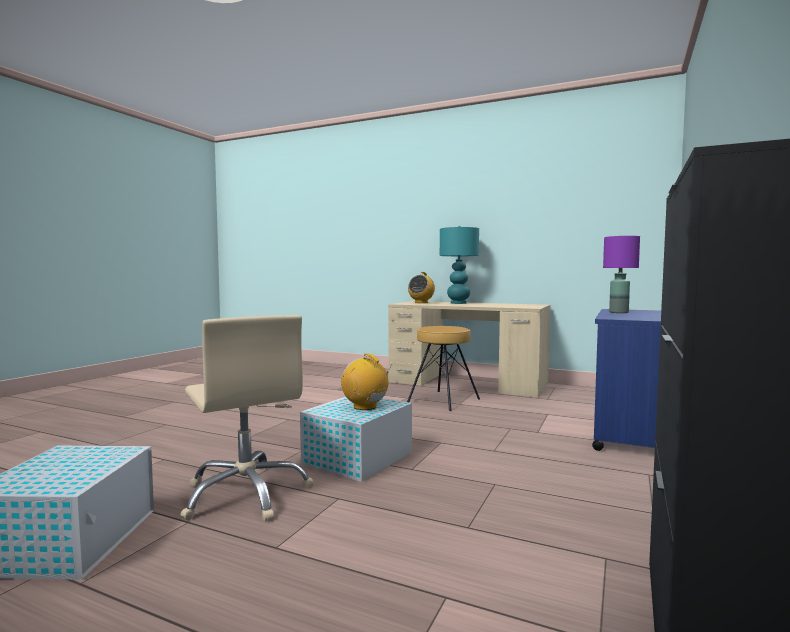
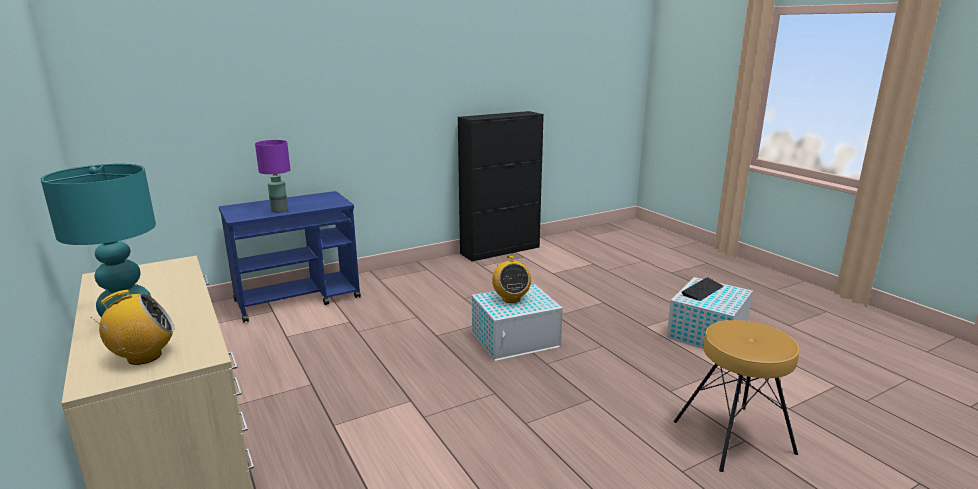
camera: 145 degrees left, 15 degrees up
(80, 470) = (702, 290): none -> keyboard
(246, 494) = (608, 334): beige office chair -> none
(443, 400) = (310, 399): brown stool -> brown stool (734, 437)

